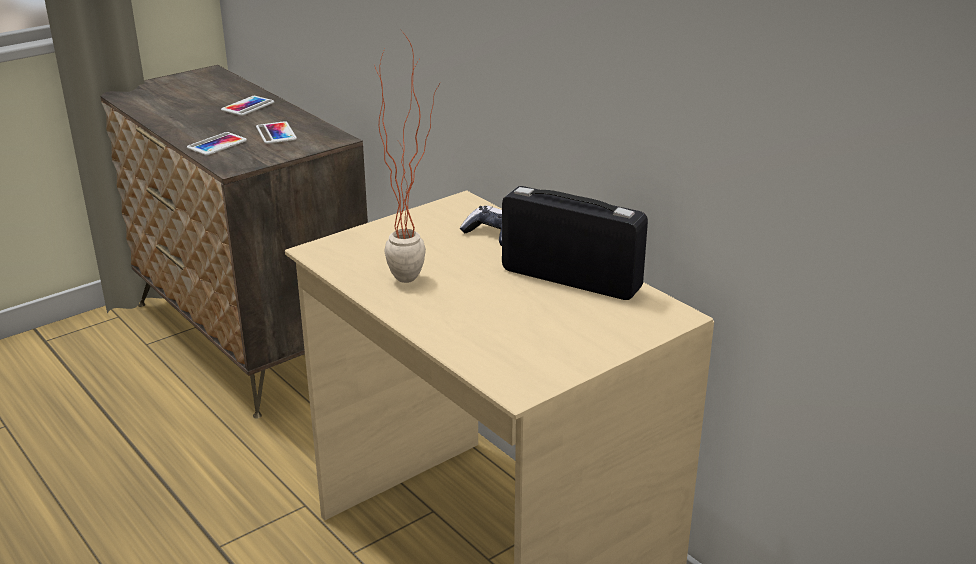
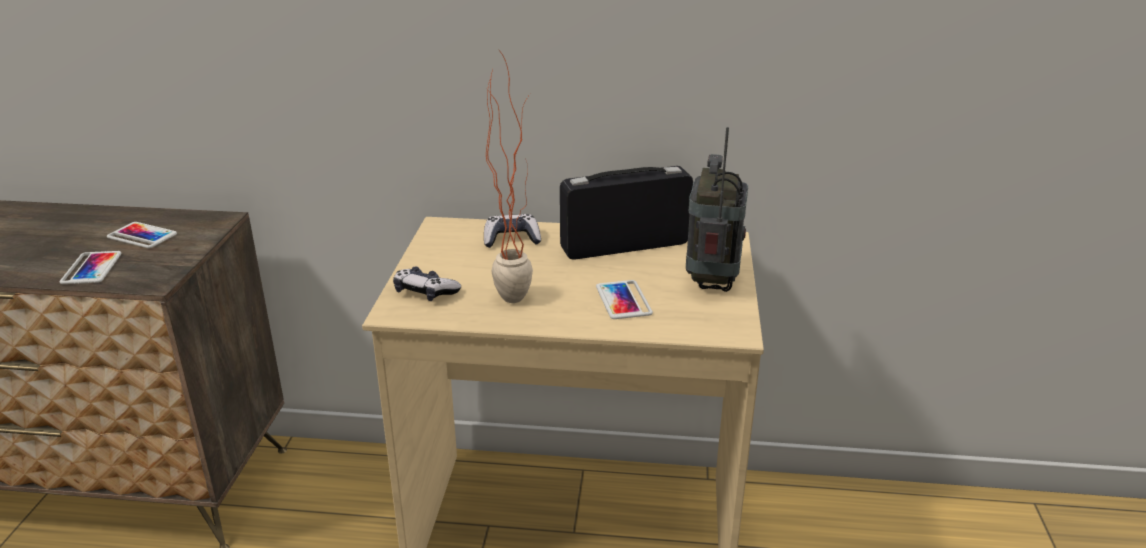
camera: 45 degrees left, 0 degrees up
(248, 106) = (55, 223): phone -> phone (623, 300)
(359, 246) = (425, 292): none -> game controller
(584, 342) = (712, 281): none -> radio

